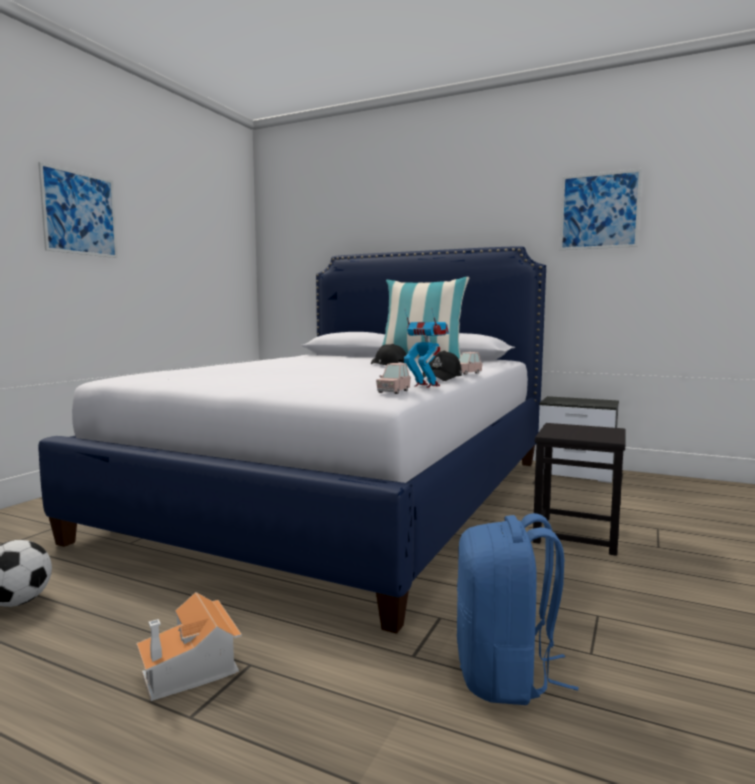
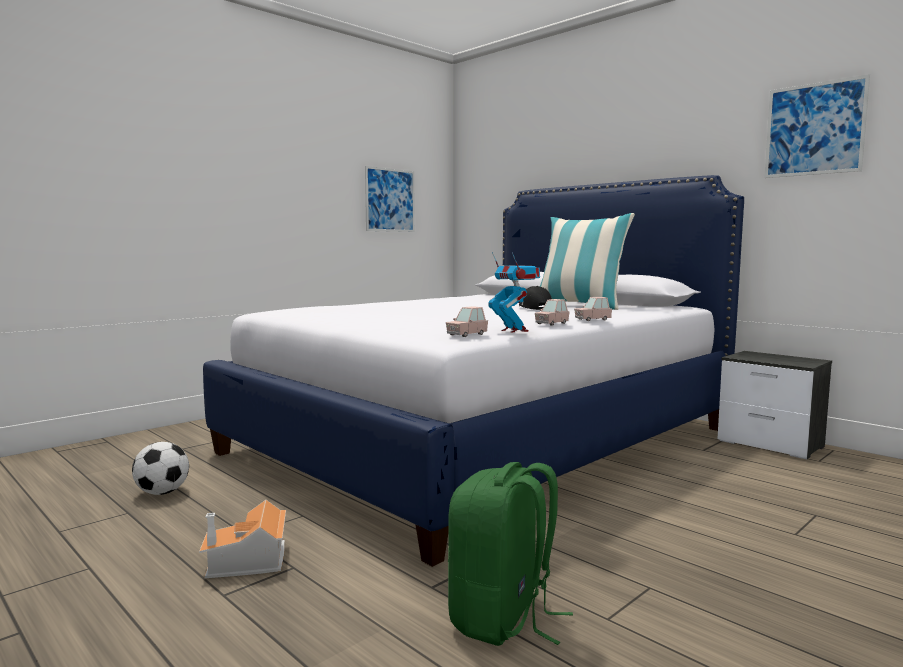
camera: 20 degrees right, 0 degrees up
(80, 213) = (271, 162): picture -> picture (390, 200)
(442, 378) = (551, 324): black cap -> pink toy car
(505, 674) = (503, 618): blue backpack -> green backpack
(577, 534) = (704, 508): black stool -> none

